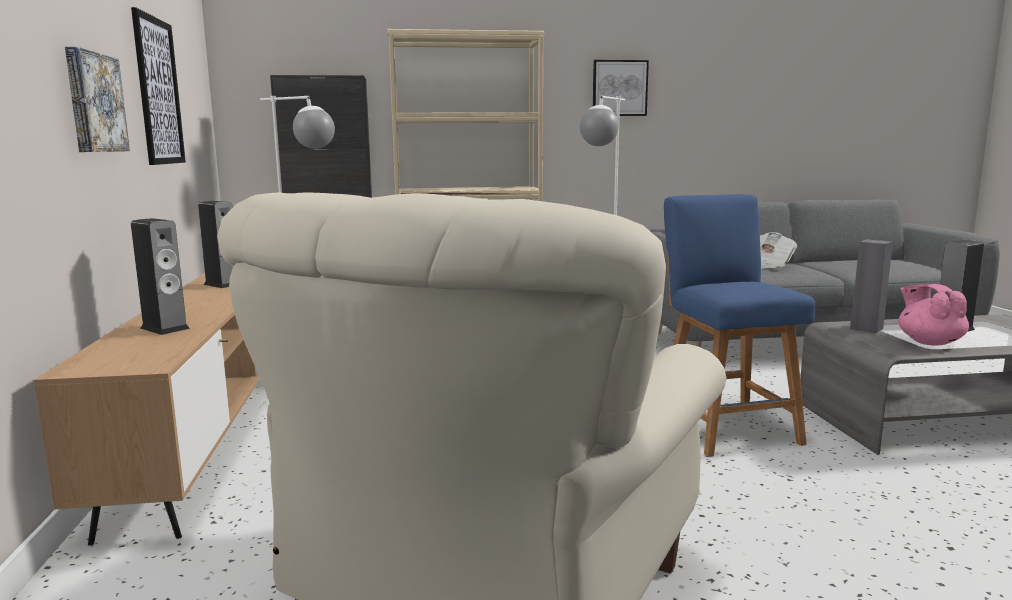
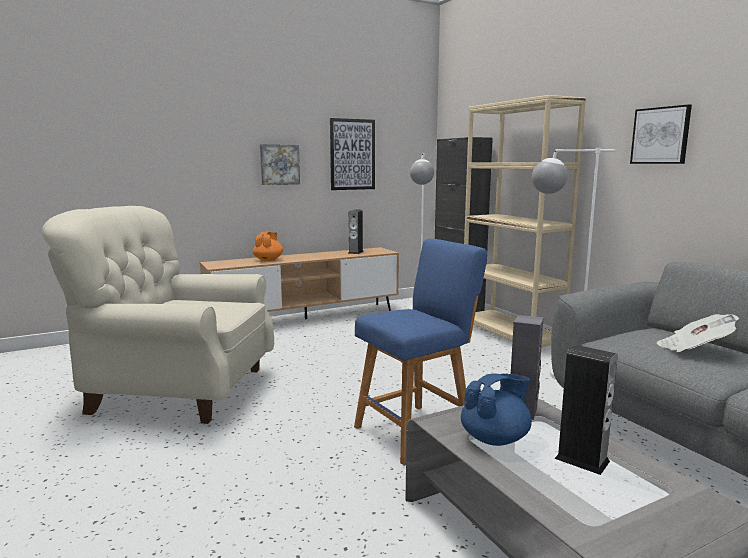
camera: 70 degrees right, 0 degrees up
(165, 328) = (268, 260): speaker -> orange teapot
(929, 342) = (495, 438): pink teapot -> blue teapot

